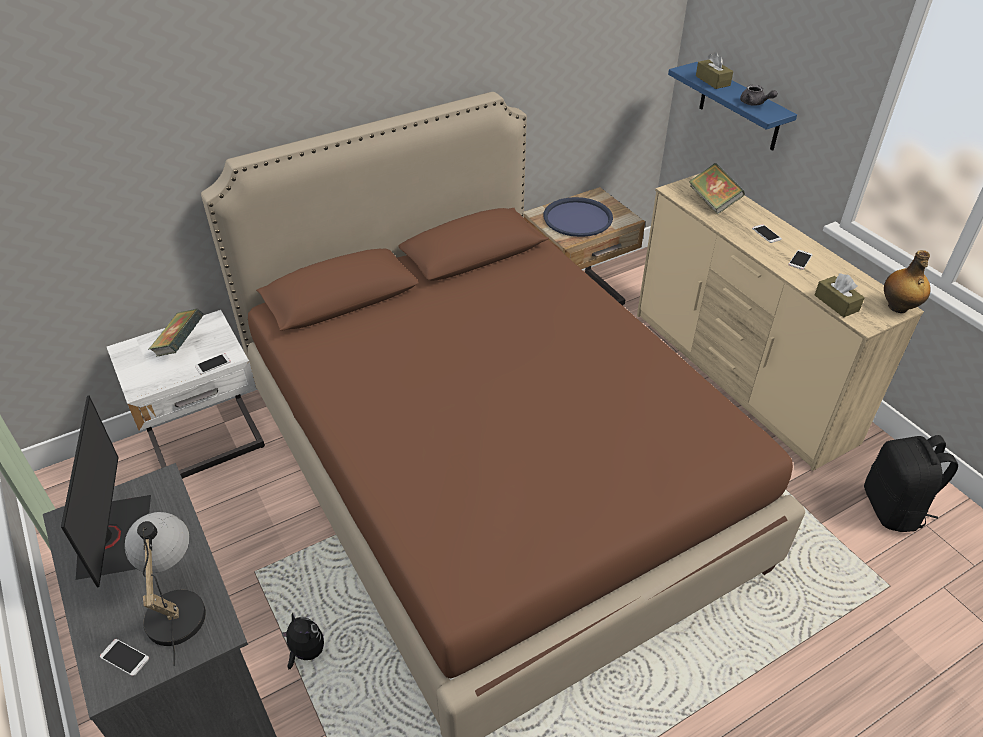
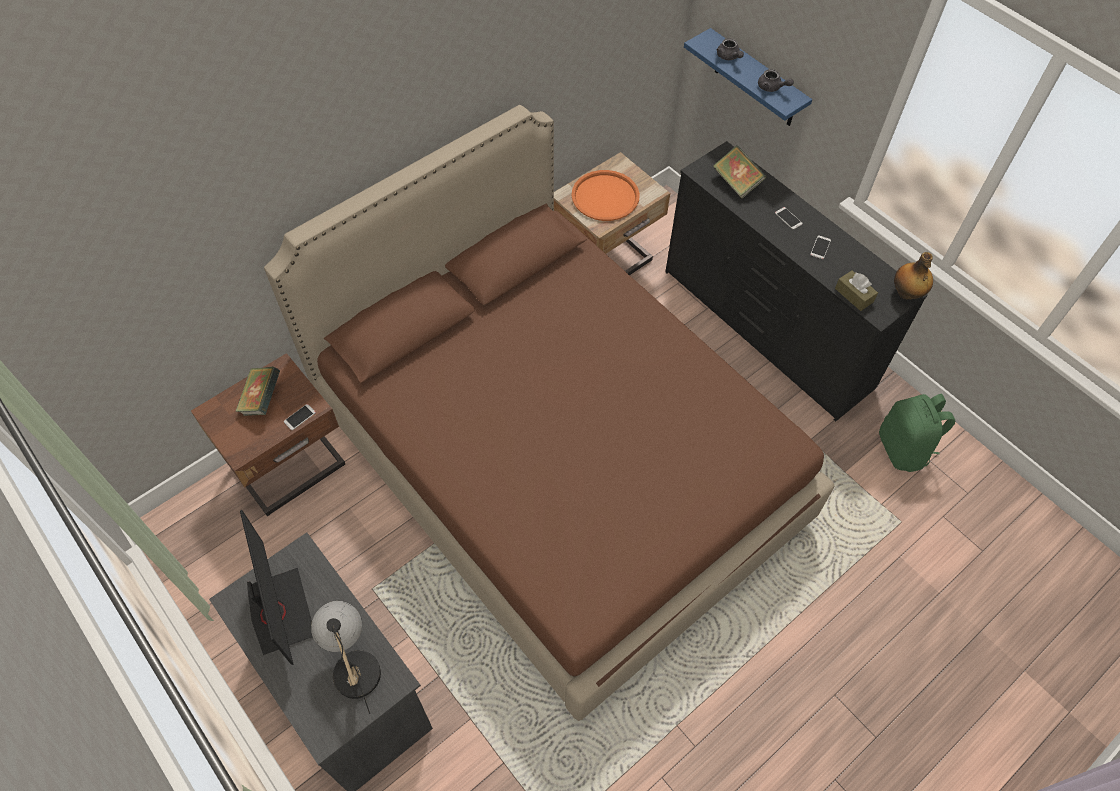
camera: 10 degrees left, 15 degrees up
(124, 657) = (328, 713): phone -> none
(208, 443) = (291, 468): white nightstand -> brown nightstand
(305, 652) = (436, 653): plush toy -> none
(577, 218) = (605, 196): blue tray -> orange tray
(712, 81) = (729, 57): brown tissue box -> grey teapot
(739, 376) = (766, 329): beige dresser -> black dresser
(893, 509) = (903, 449): black backpack -> green backpack

